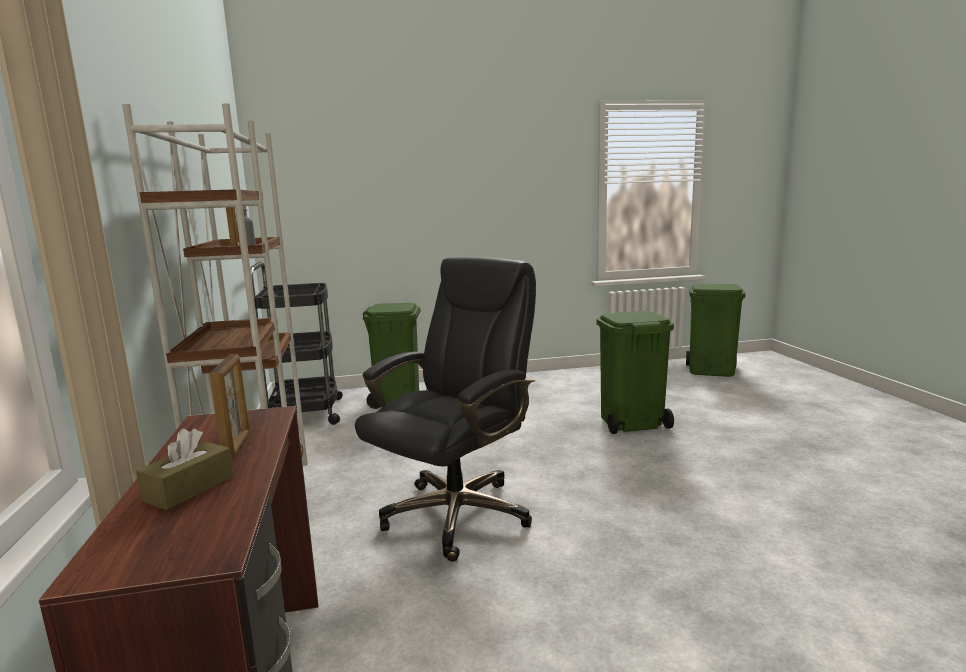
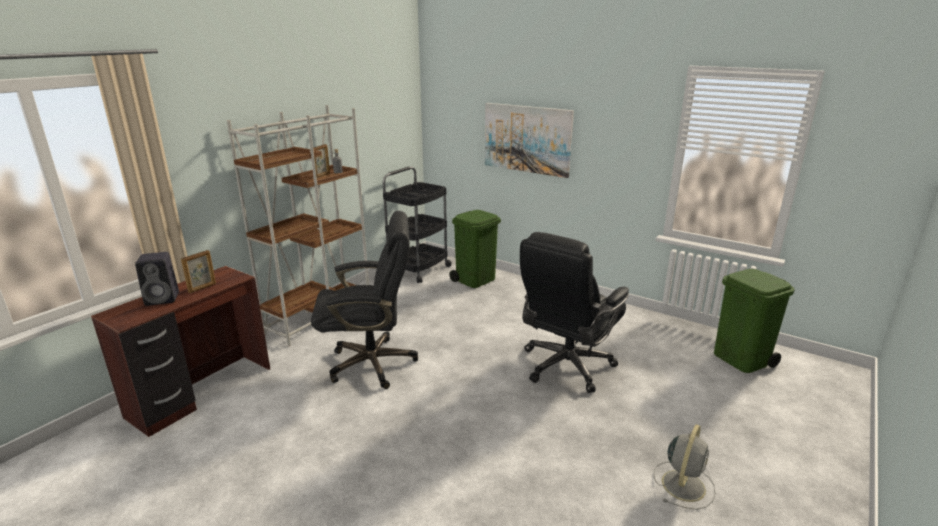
camera: 45 degrees right, 10 degrees up
(189, 488) = (163, 298): brown tissue box -> black speaker
(427, 201) = (527, 139): none -> picture
(631, 422) = (567, 365): green trash can -> black office chair
(865, 450) = (683, 484): none -> grey fan

